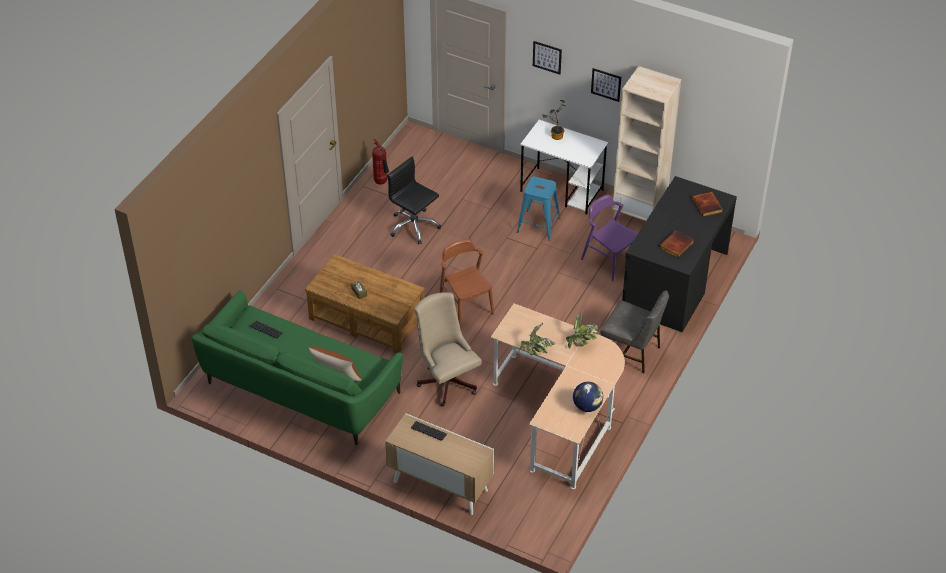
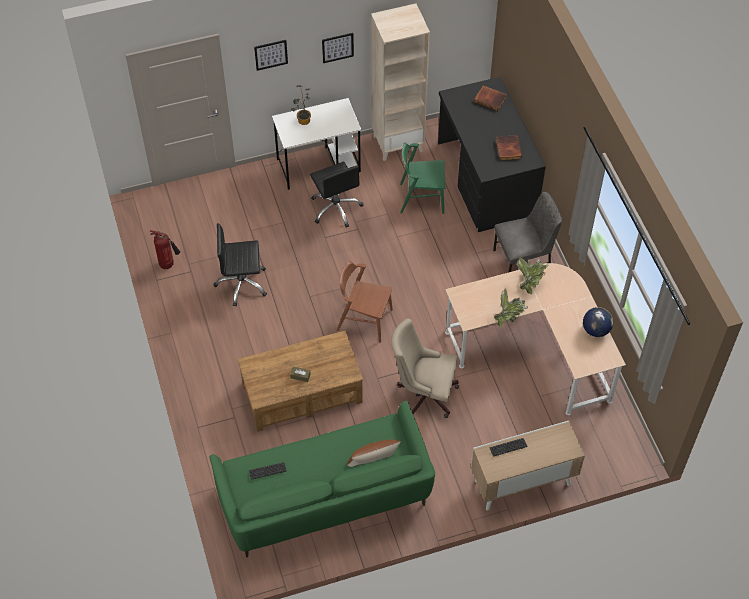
camera: 45 degrees left, 10 degrees up
(538, 225) = (336, 208): blue stool -> black office chair
(609, 260) = (421, 198): purple chair -> green chair

